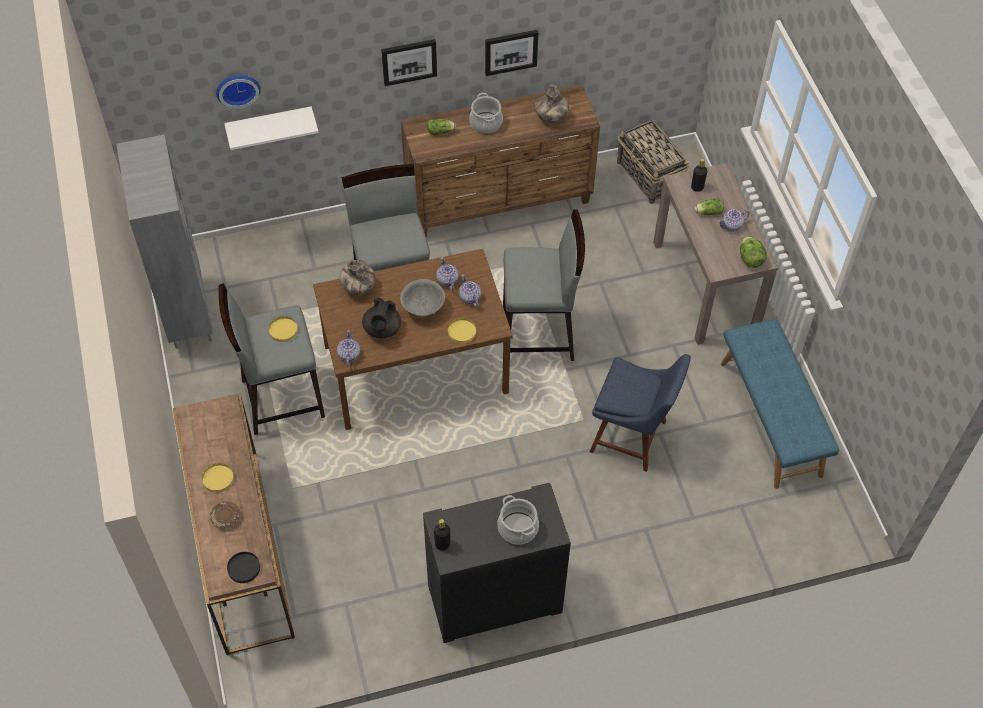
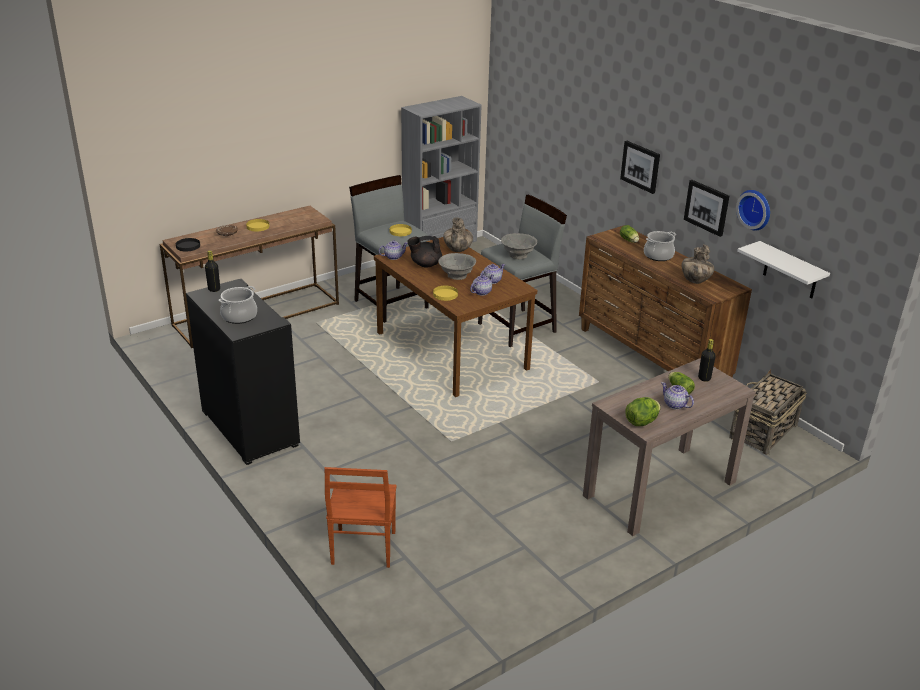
camera: 70 degrees right, 25 degrees down
(237, 88) = (547, 120): wall clock -> wall clock (755, 209)
(270, 126) = (556, 170): white shelf -> white shelf (790, 271)
(397, 237) = (518, 255): none -> grey bowl
(539, 335) = (527, 402): grey stool -> none
(632, 438) = (447, 473): blue chair -> none
(721, 536) = (362, 549): none -> brown chair
(771, 418) = (525, 563): blue bench -> none

